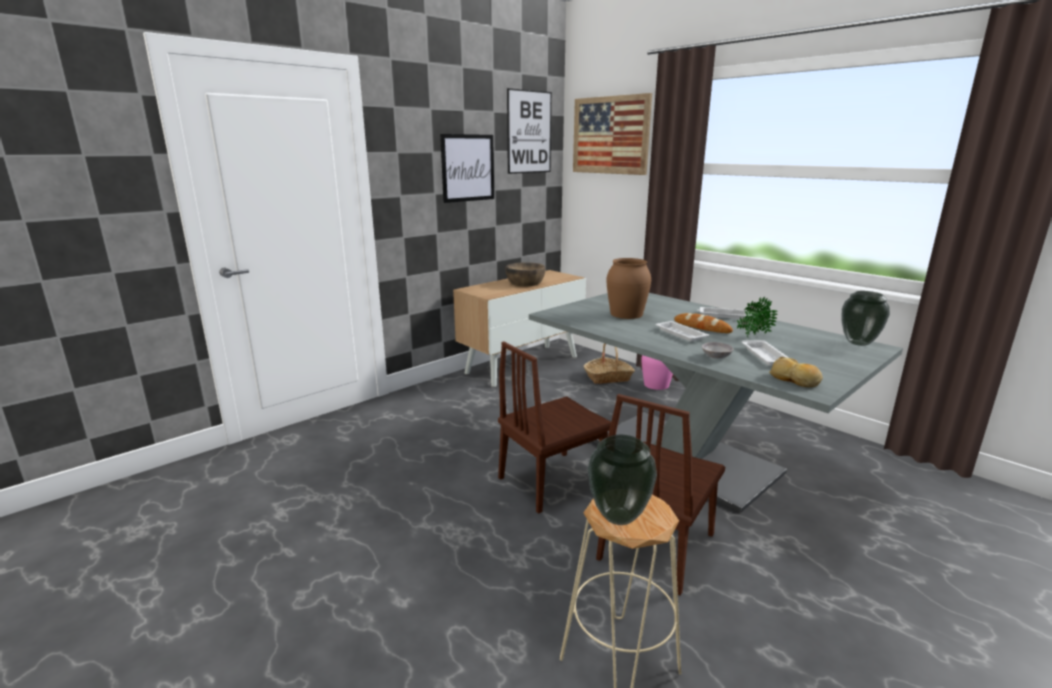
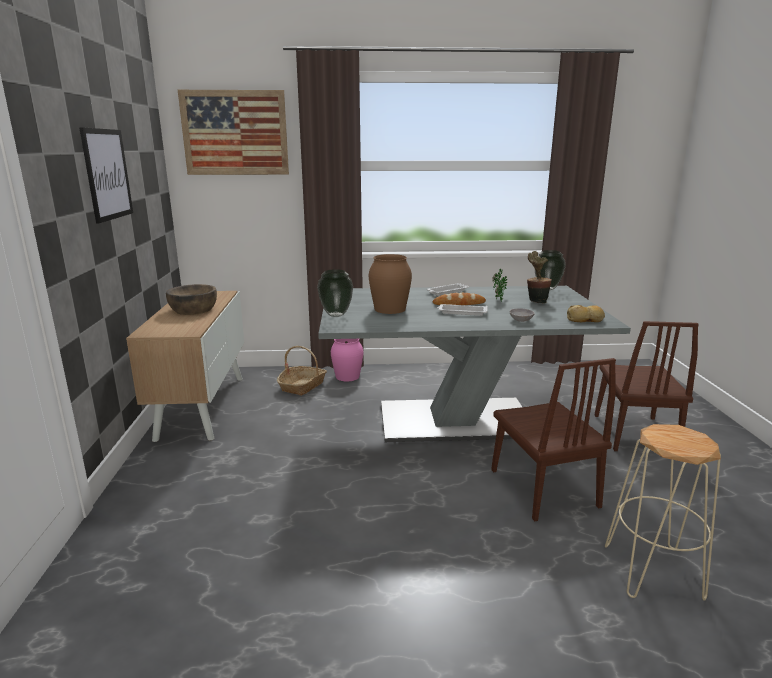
camera: 50 degrees left, 0 degrees up
(529, 132) = (142, 127): picture -> none
(552, 480) = (413, 488): brown chair -> brown chair (634, 433)
(620, 517) = (685, 445): vase -> vase (336, 314)
(766, 357) = (539, 311): white tray -> none
(795, 349) = (536, 301): none -> potted plant

